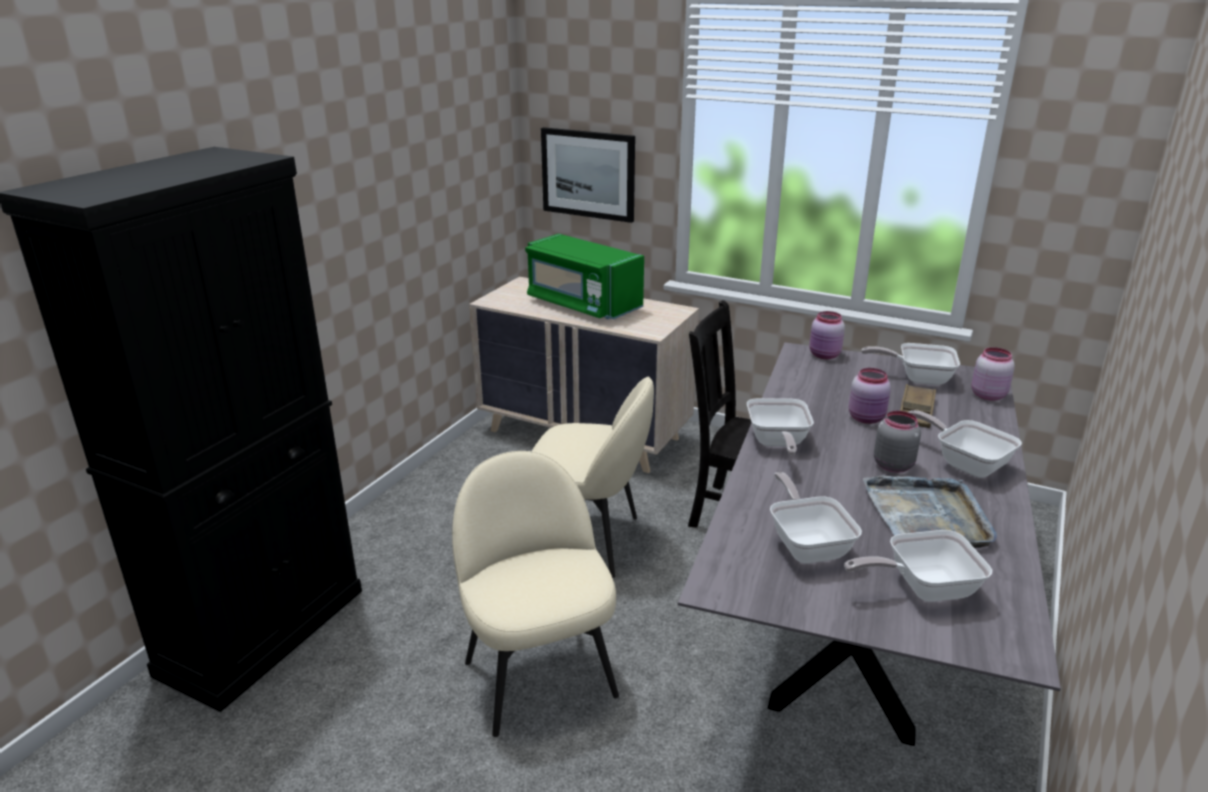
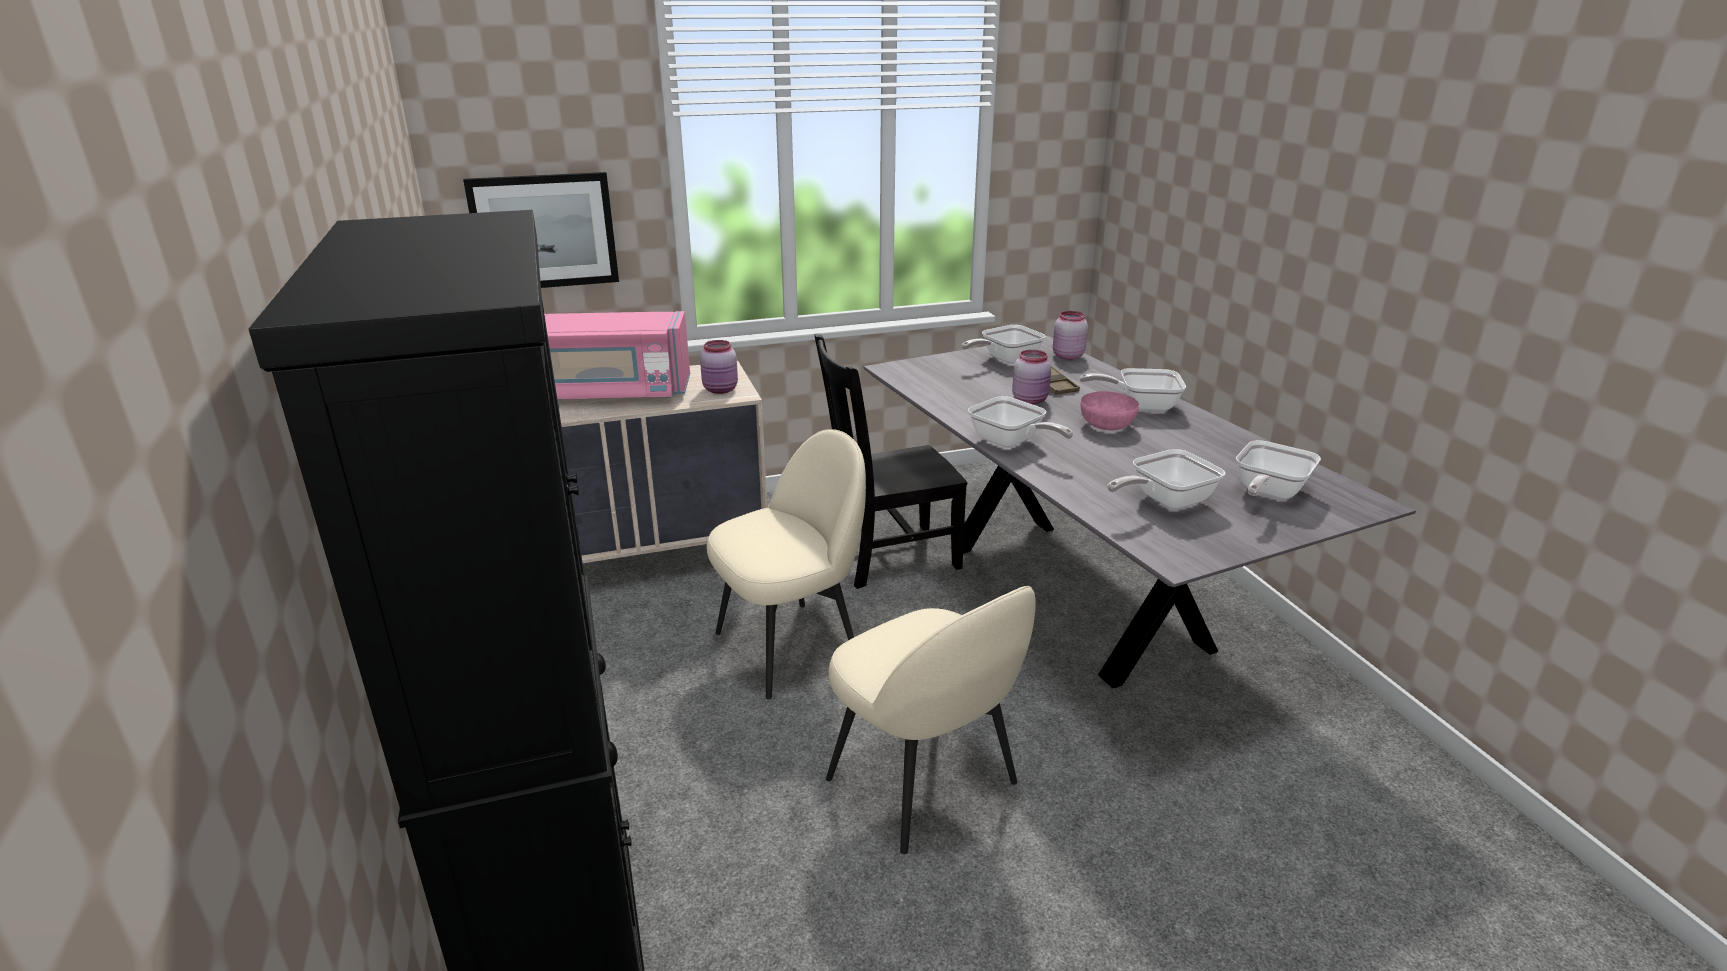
camera: 45 degrees left, 0 degrees up
(538, 675) = (925, 784): beige chair -> beige chair turned 150 degrees counterclockwise
(582, 304) = (614, 392): green microwave -> pink microwave
(807, 544) = (1165, 501): frying pan -> frying pan turned 60 degrees counterclockwise
(824, 355) = (914, 366): pink jar -> pink jar (721, 390)
(892, 465) = (1106, 425): grey jar -> pink bowl
(928, 516) = (1186, 448): grey tray -> none

